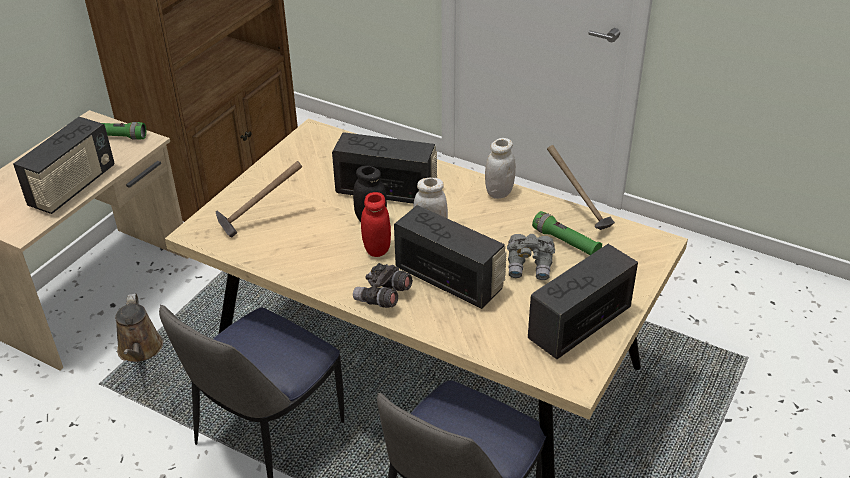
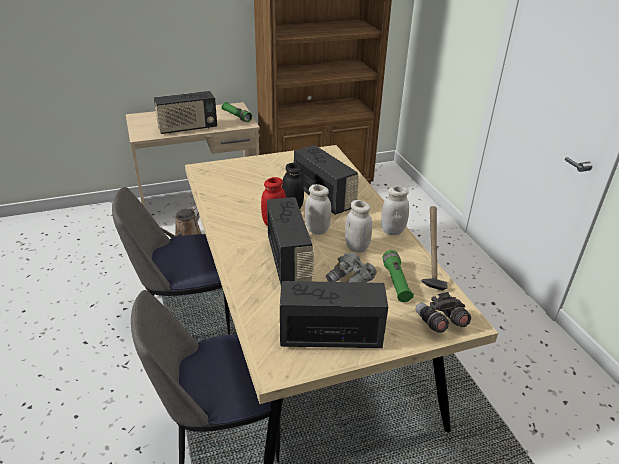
camera: 40 degrees right, 5 degrees down
(259, 221) = (237, 178): hammer -> none
(383, 297) = (238, 248): grey binoculars -> grey binoculars (440, 323)
(490, 228) = (357, 247): none -> white jar

